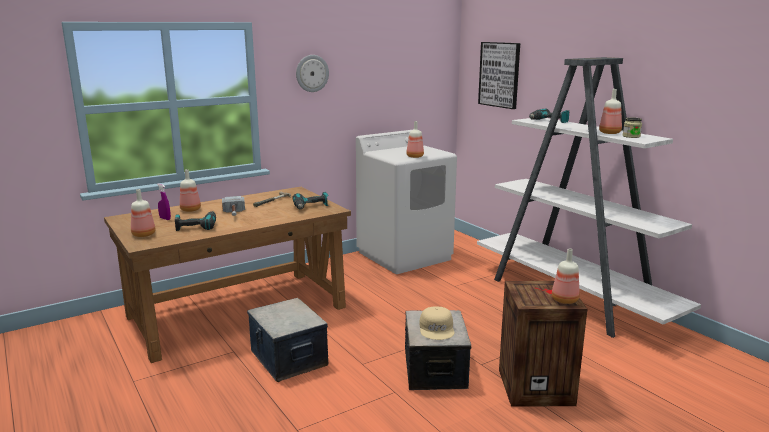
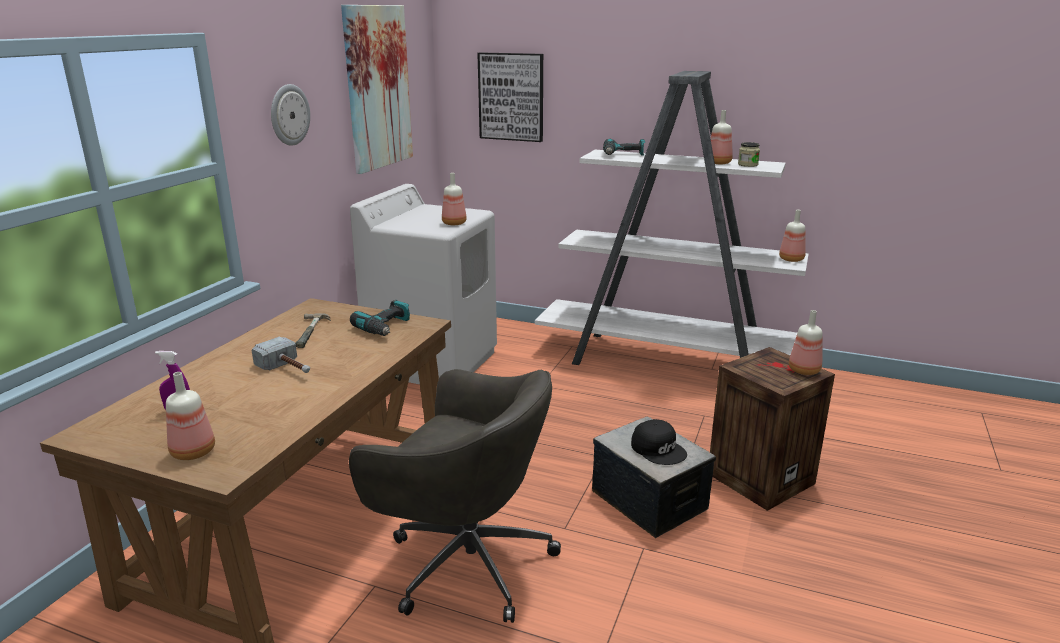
camera: 35 degrees left, 5 degrees up
(191, 210) = (199, 381): bottle -> bottle (791, 259)
(197, 226) = (264, 408): power drill -> none
(288, 358) = (465, 562): storage box -> grey office chair
(395, 62) = (378, 88): none -> picture
(437, 329) = (659, 449): beige cap -> black cap

